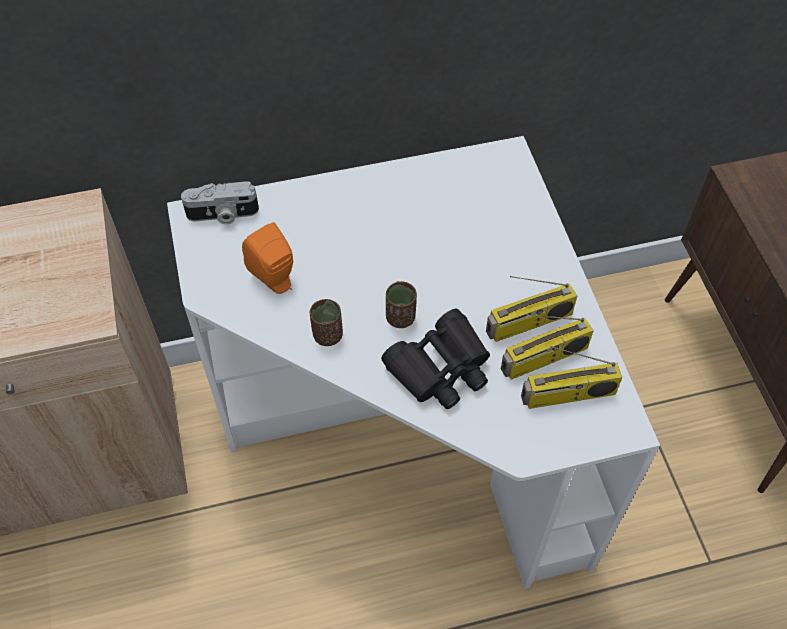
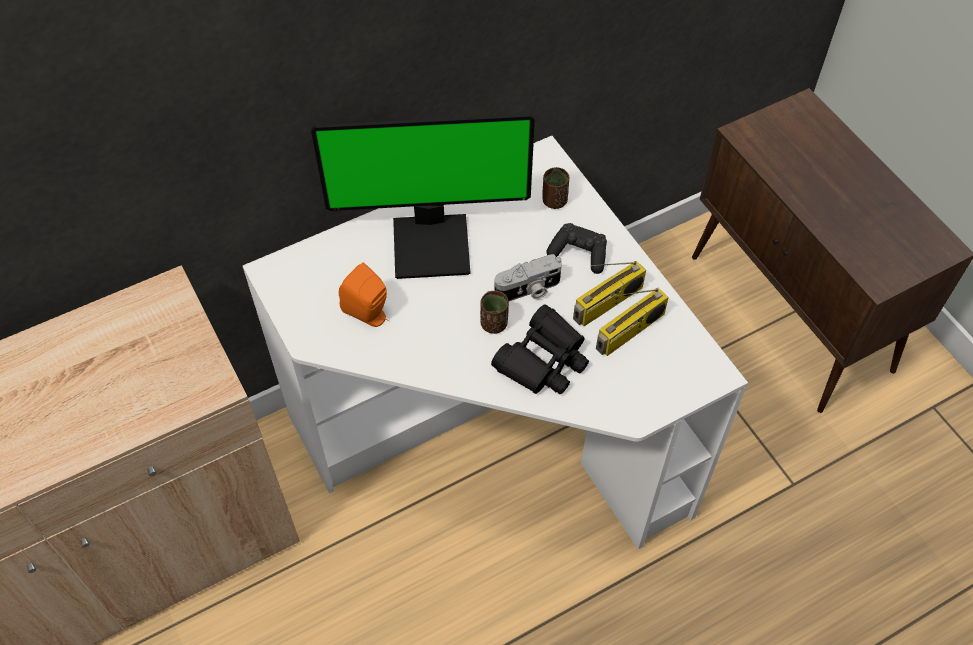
camera: 15 degrees left, 0 degrees up
(222, 215) = (300, 266): camera -> camera (528, 290)
(327, 335) = (434, 354): brown cup -> brown cup (554, 201)
(363, 220) = (432, 243): none -> monitor
(514, 264) = (579, 254): none -> black game controller
(567, 396) = (659, 359): radio -> none

